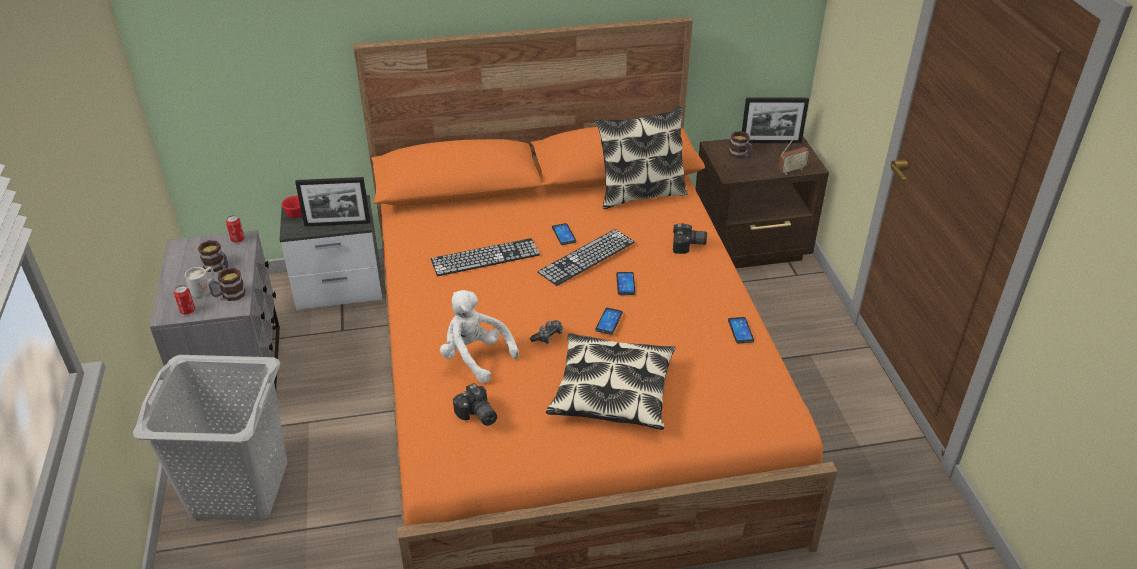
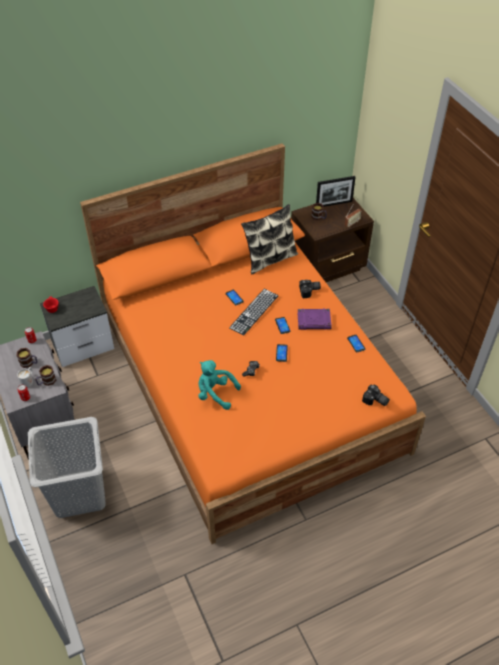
camera: 15 degrees left, 10 degrees up
(337, 223) = (83, 311): picture frame -> none
(475, 357) = (215, 393): white plush toy -> turquoise plush toy
(476, 415) = (231, 430): camera -> camera (375, 401)
(485, 257) = (193, 323): keyboard -> none
(612, 392) = (298, 398): pillow -> none
(680, 287) = (314, 321): none -> purple book

